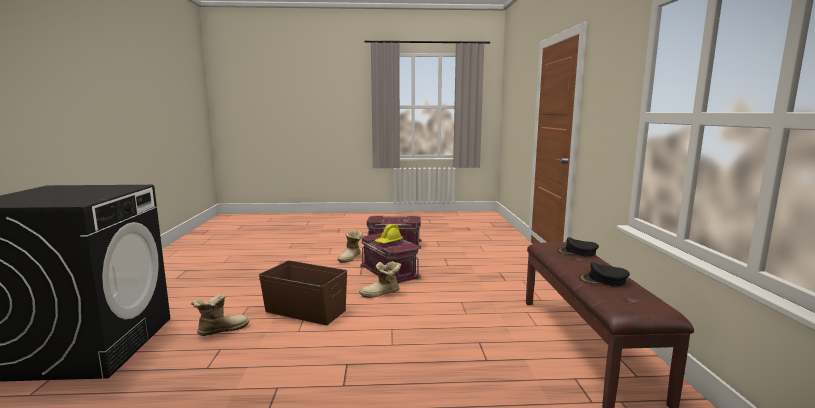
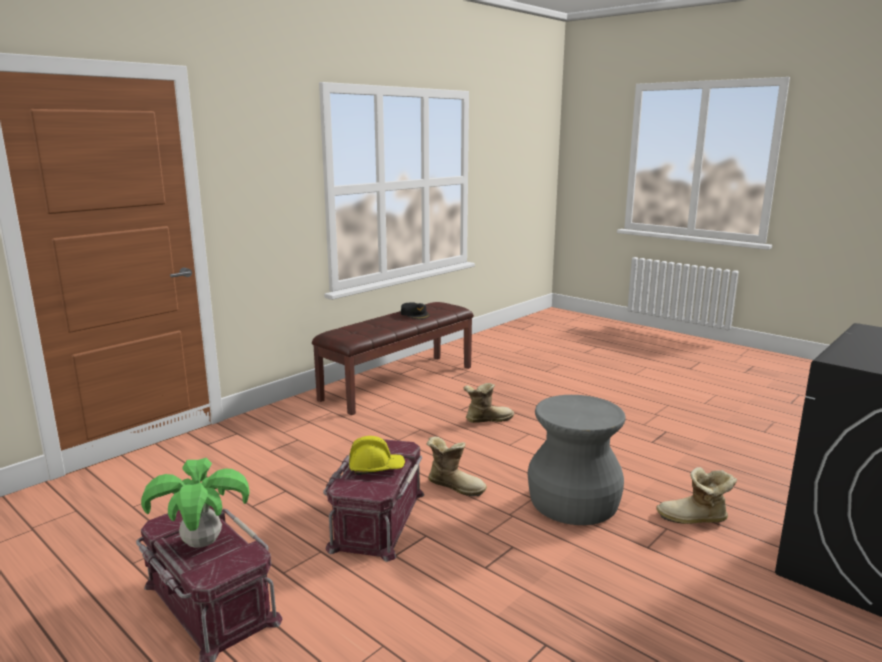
camera: 135 degrees left, 5 degrees up
(305, 310) = (573, 503): brown storage box -> grey stool
(351, 258) = (368, 596): boot -> boot (487, 419)
(394, 219) = (203, 543): none -> potted plant
(577, 252) = (357, 327): black cap -> none

